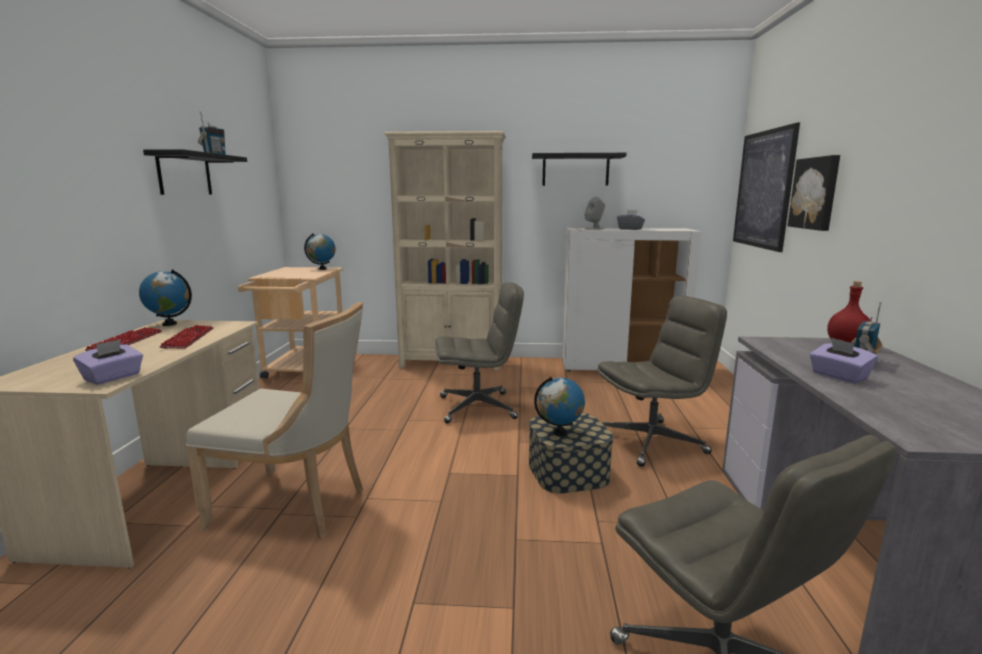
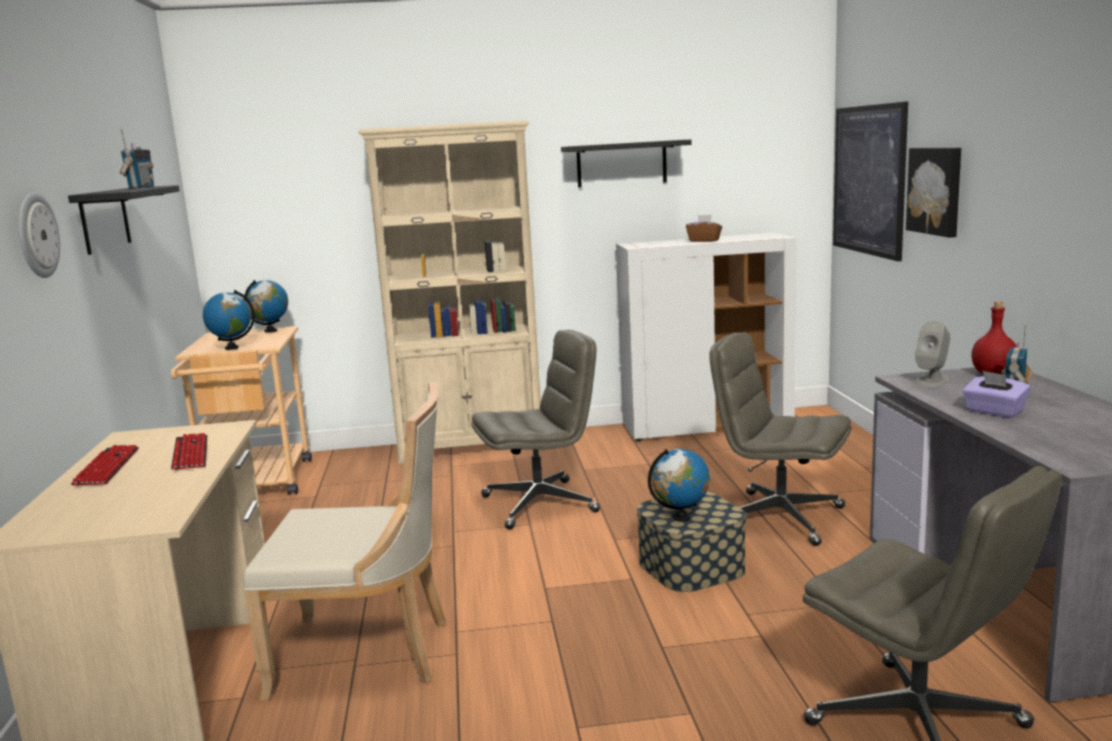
camera: 10 degrees left, 0 degrees up
(99, 170) = (36, 235): none -> wall clock
(113, 377) = (159, 512): purple tissue box -> none
(170, 324) = (134, 437): globe -> globe (232, 348)
(594, 229) = (657, 244): grey speaker -> grey speaker (932, 381)
(630, 229) = (704, 240): grey tissue box -> brown tissue box
(652, 442) = (778, 518): grey office chair -> grey office chair turned 120 degrees counterclockwise

